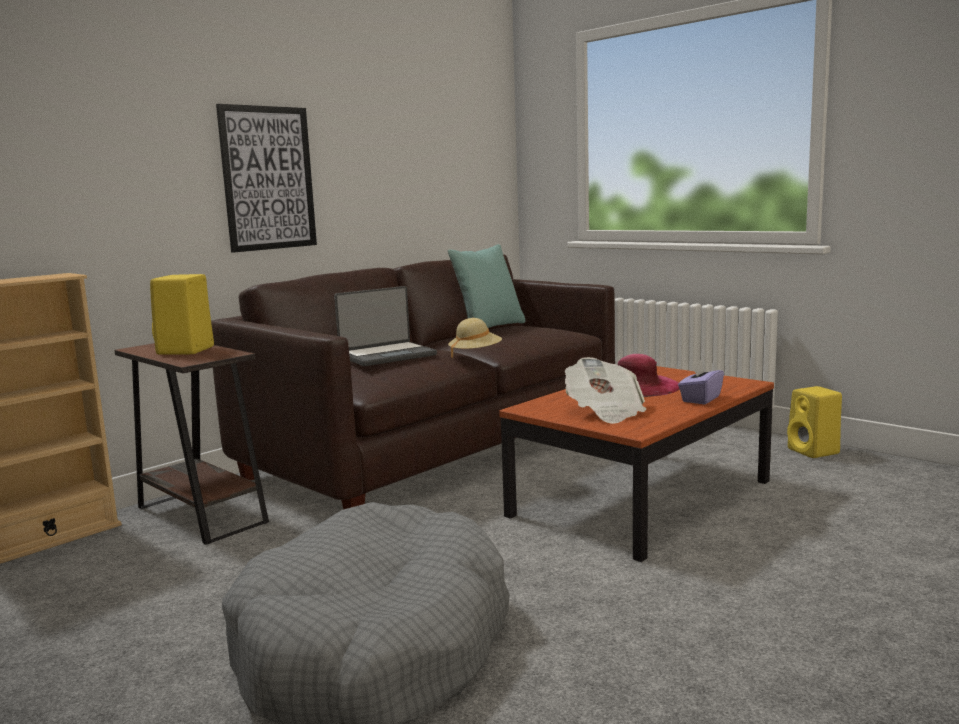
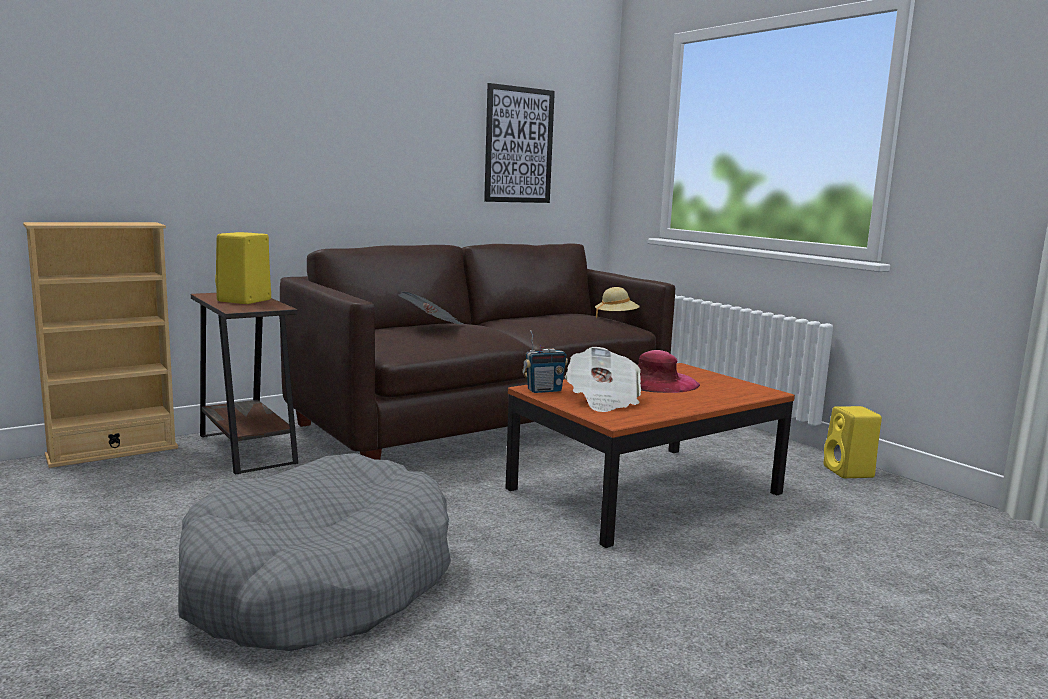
camera: 10 degrees right, 0 degrees up
(268, 178) = (352, 154): picture -> picture (518, 145)
(387, 355) = (432, 326): laptop -> newspaper
(475, 355) = (513, 334): beige hat -> beige hat (616, 317)
(489, 329) = (551, 314): turquoise pillow -> none
(538, 409) = (544, 390): none -> radio
(700, 399) = (705, 401): purple tissue box -> none

